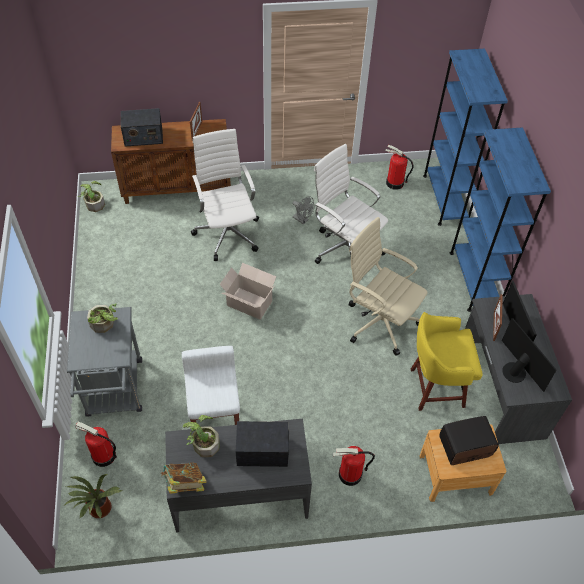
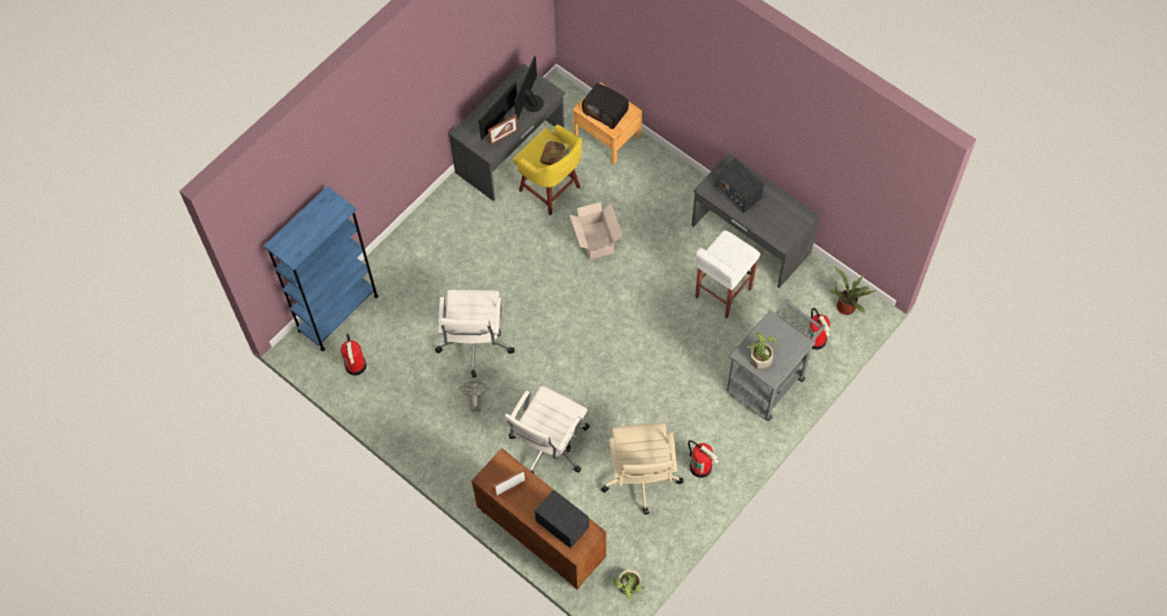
camera: 130 degrees left, 10 degrees up
(184, 484) = (802, 214): book -> book (556, 160)
(203, 443) = (768, 227): potted plant -> none
(248, 302) = (602, 365): cardboard box -> cardboard box (596, 241)
(350, 475) = (670, 191): fire extinguisher -> fire extinguisher (701, 467)
(379, 321) = (527, 264): beige office chair -> beige office chair (640, 478)
(474, 279) = (417, 231): blue bookcase -> none

